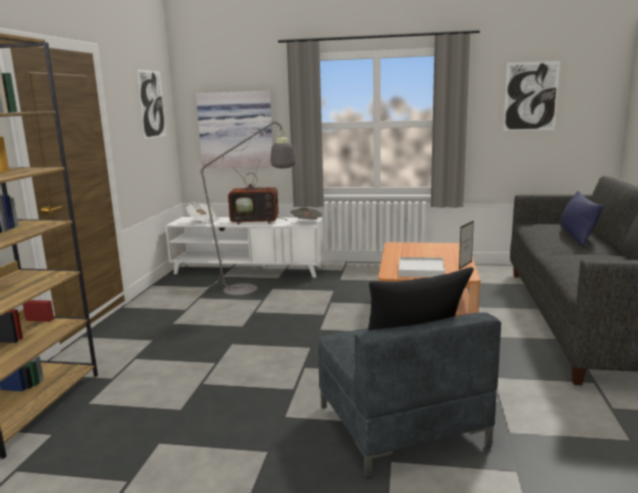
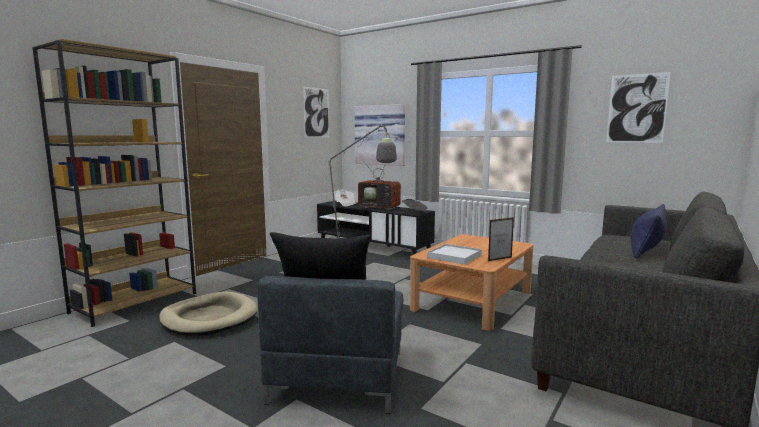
camera: 25 degrees right, 5 degrees down
(164, 402) = (209, 318): none -> beige dog bed
(248, 270) = (373, 247): white tv stand -> black tv stand

